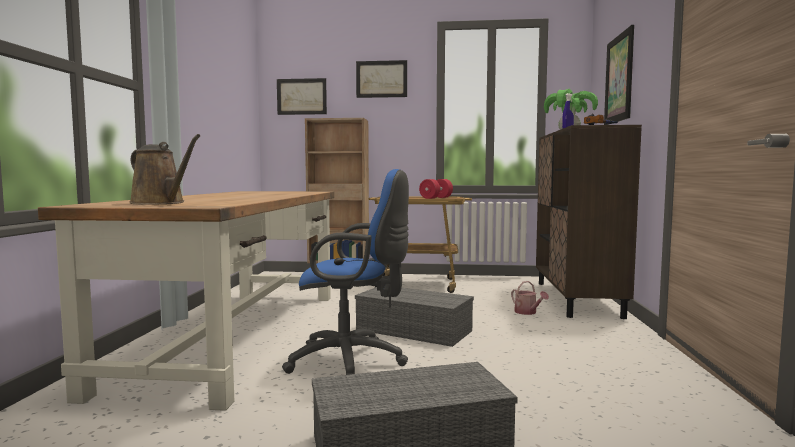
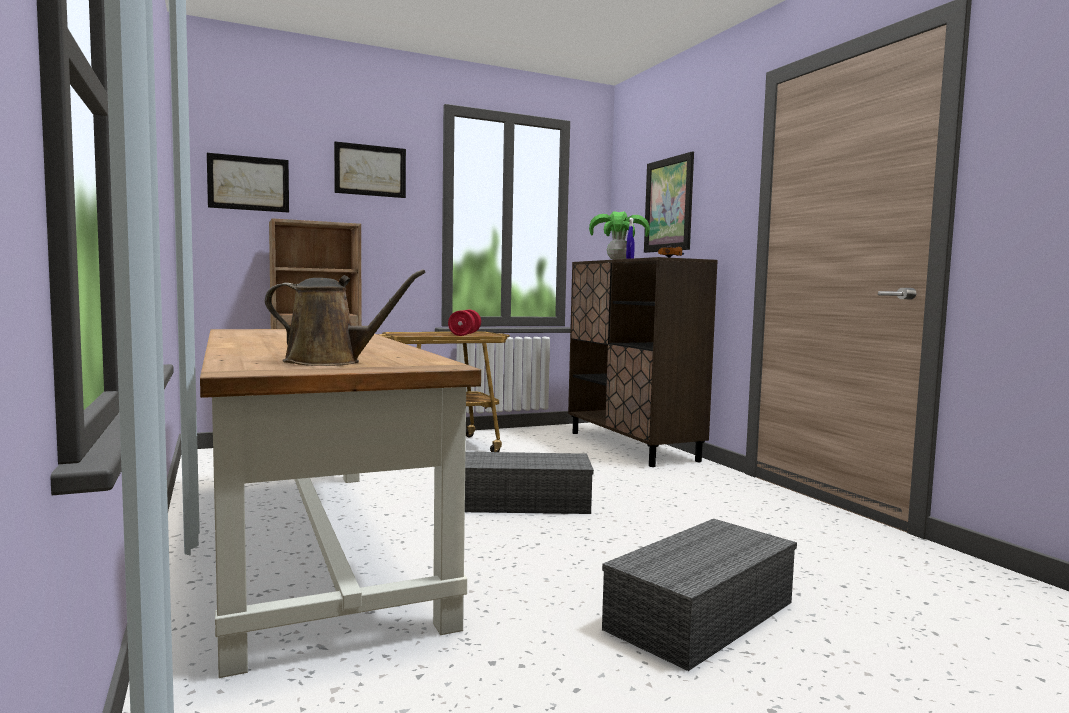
camera: 30 degrees left, 0 degrees up
(352, 362) = (516, 549): blue office chair -> none
(527, 312) = (608, 466): watering can -> none

